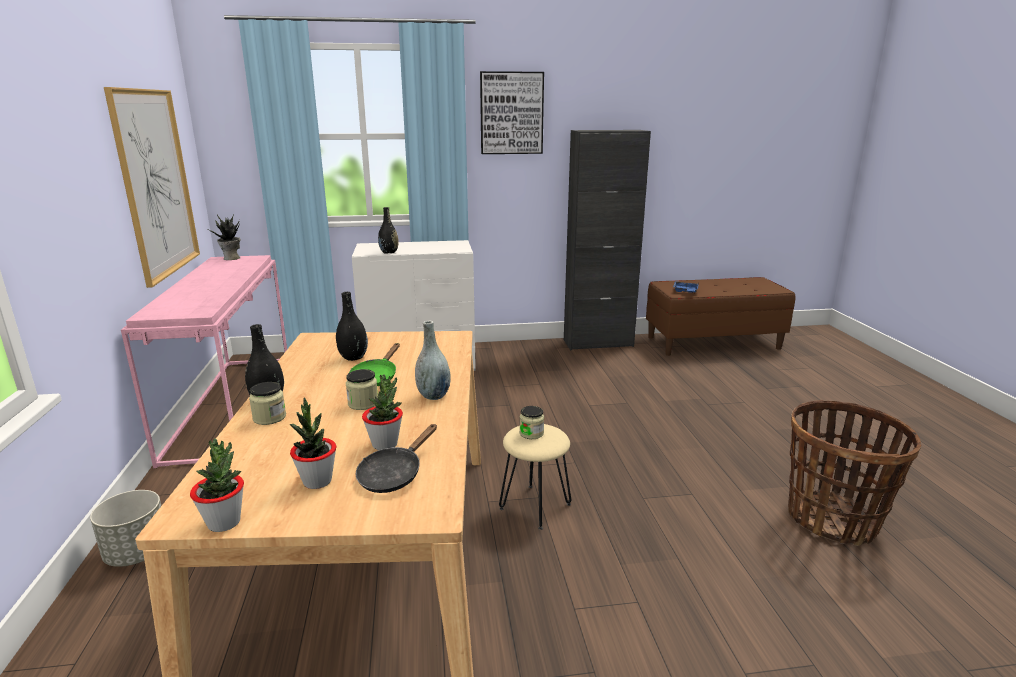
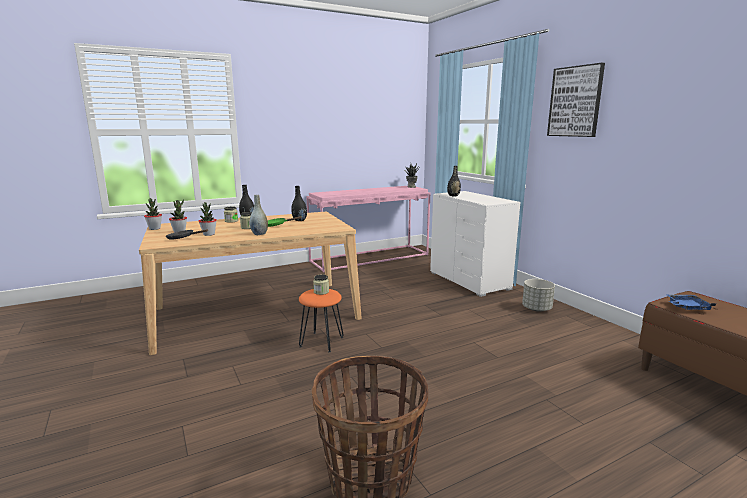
camera: 70 degrees right, 5 degrees down
(137, 553) = (253, 275): grey planter -> grey planter (536, 309)
(156, 183) = (368, 140): picture -> none
(535, 506) = (321, 342): beige stool -> orange stool
(598, 343) = (609, 331): black cabinet -> none

